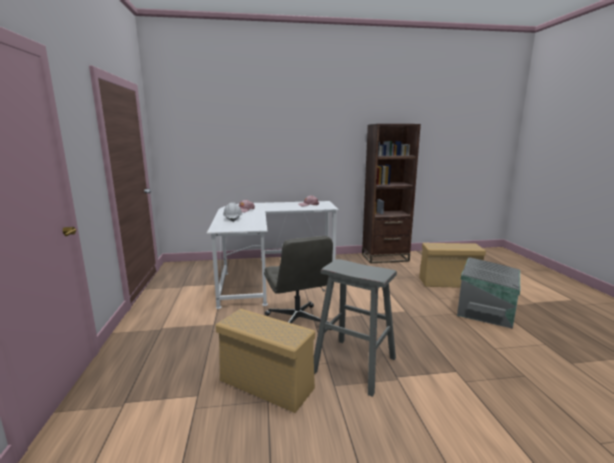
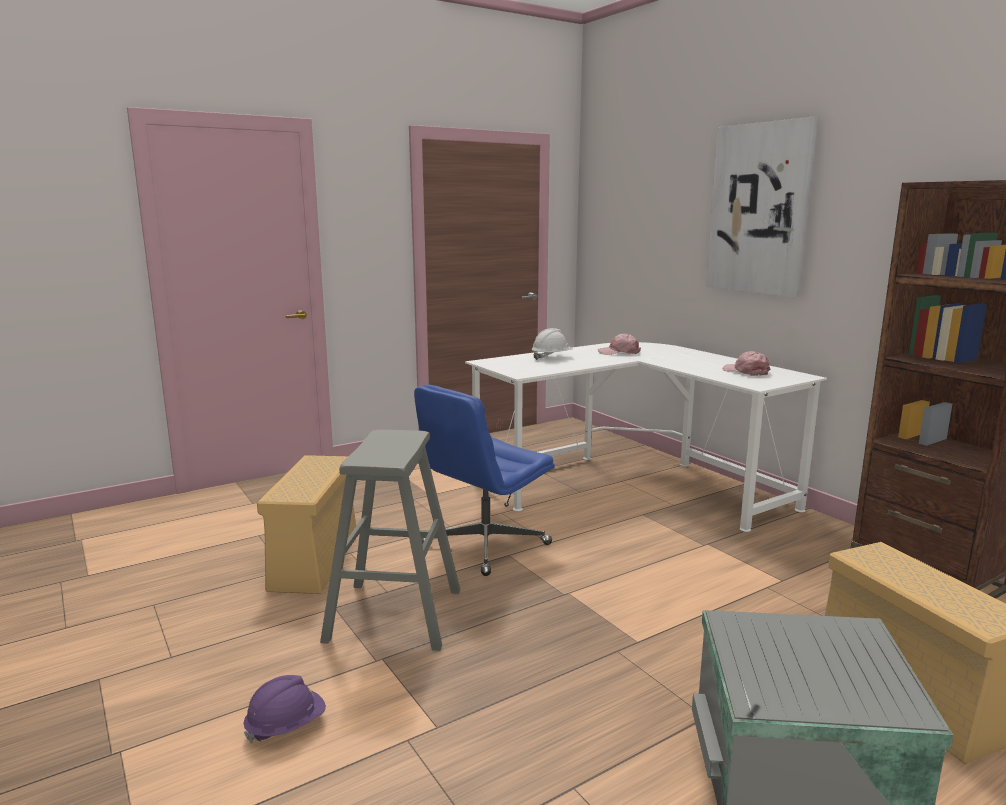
camera: 65 degrees right, 0 degrees up
(286, 133) = (759, 209): none -> picture
(298, 322) = (484, 545): grey office chair -> blue office chair
(451, 421) = (286, 726): none -> purple hard hat

